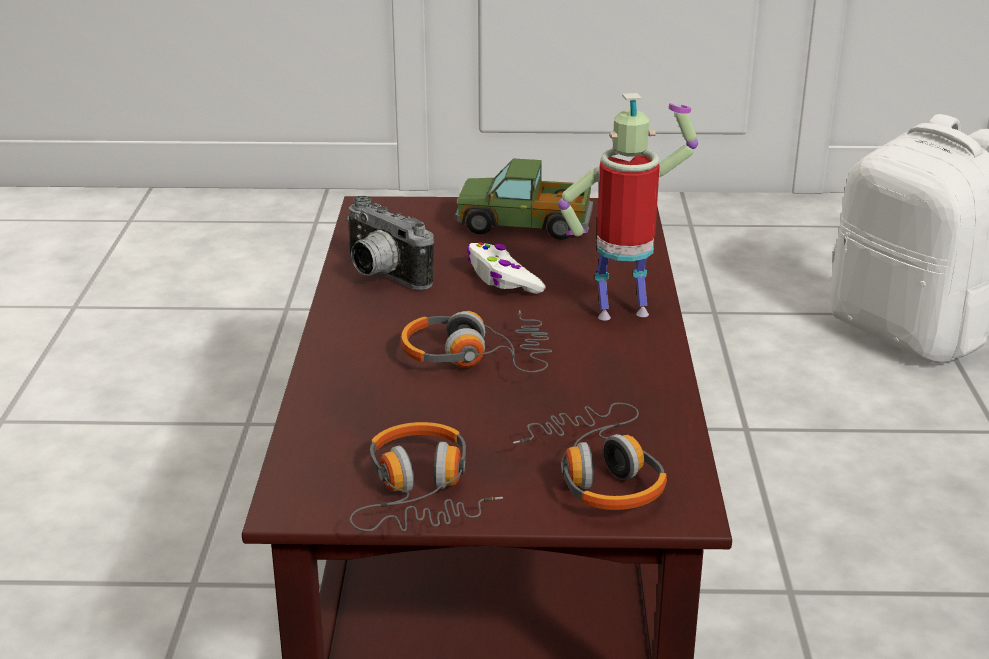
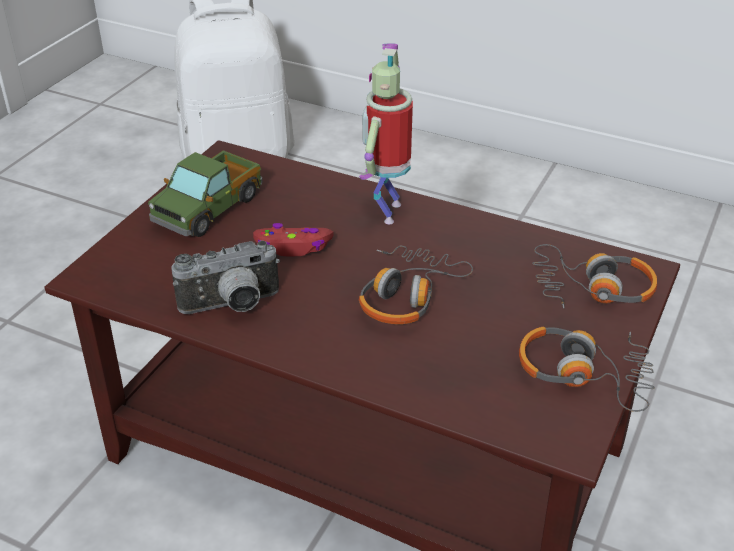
camera: 65 degrees left, 10 degrees up
(502, 279) = (293, 247): white game controller -> red game controller

